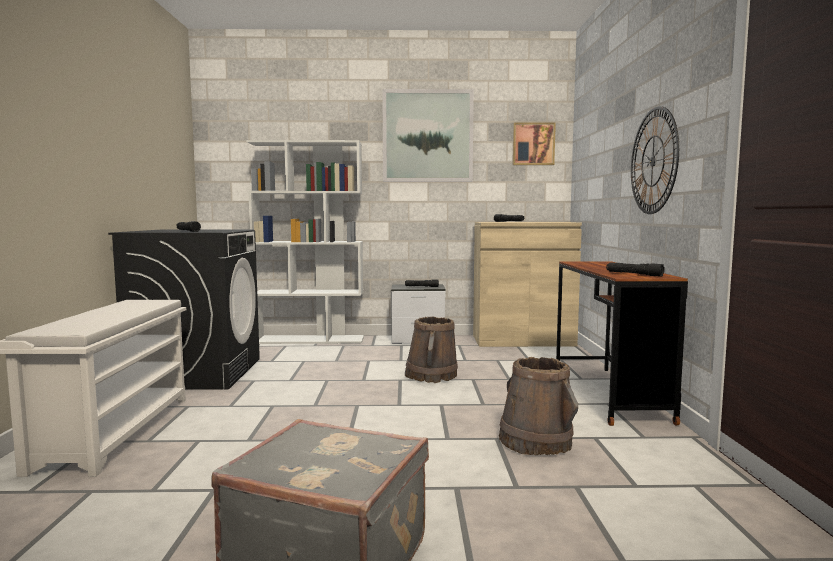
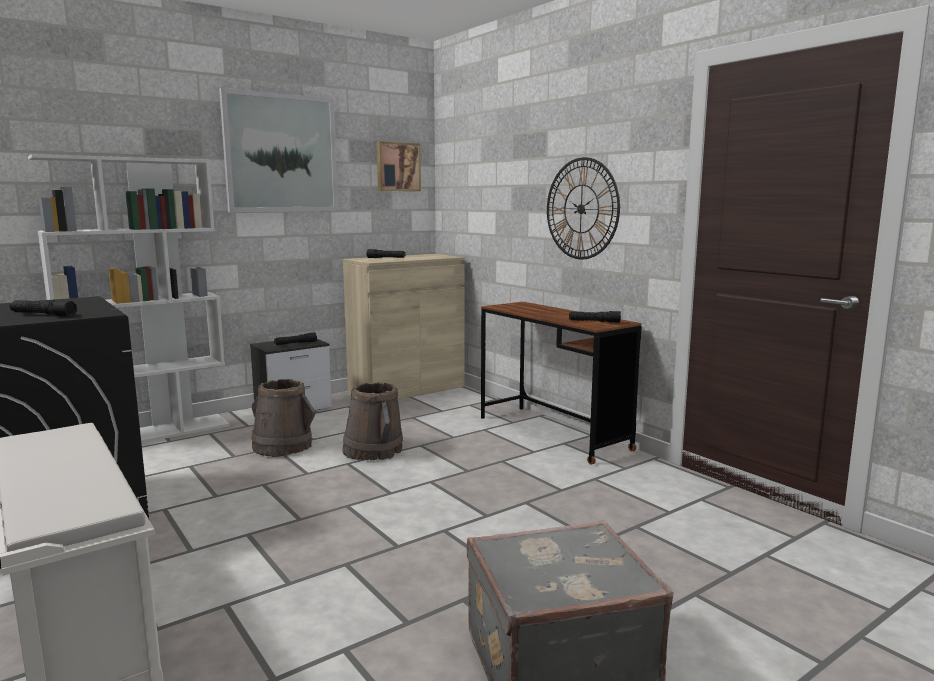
camera: 35 degrees left, 5 degrees up
(536, 441) = (559, 495): brown bucket -> brown bucket (282, 446)

